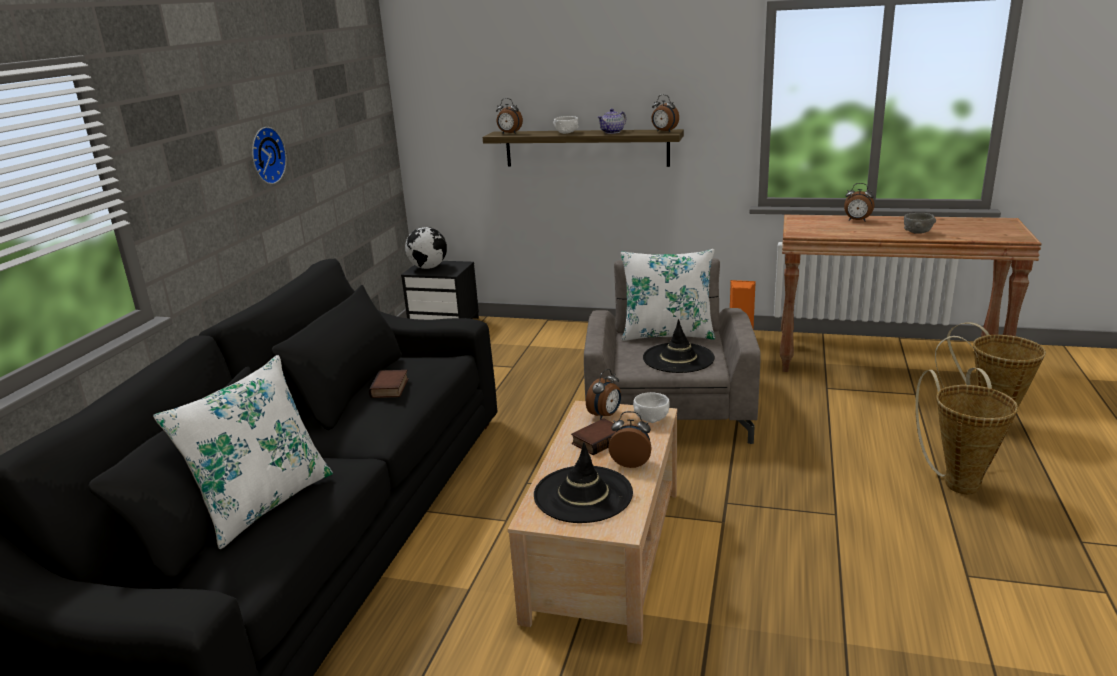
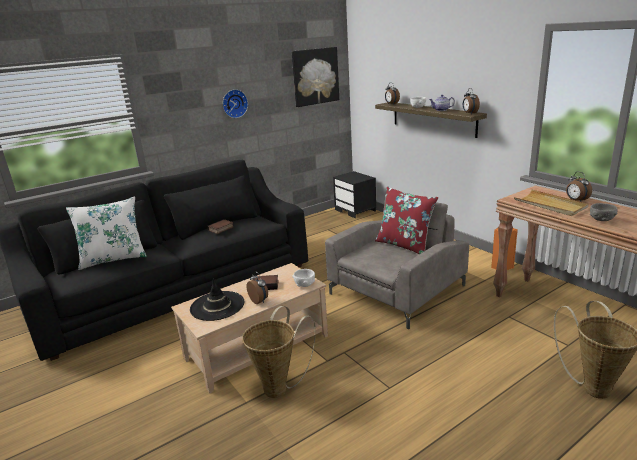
camera: 40 degrees right, 0 degrees up
(357, 98) = (315, 76): none -> picture
(428, 267) = (349, 176): globe -> none
(605, 415) = (289, 275): alarm clock -> none
(667, 334) = (405, 245): white pillow -> red pillow
(678, 358) = (385, 260): black hat -> none
(845, 230) = (550, 205): none -> beige tray
(958, 481) = (499, 410): basket -> basket (279, 387)

